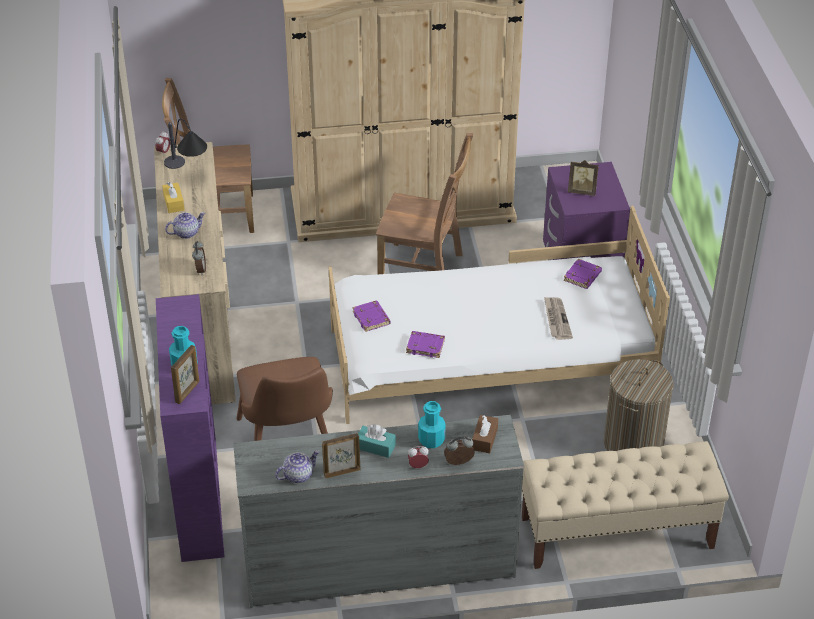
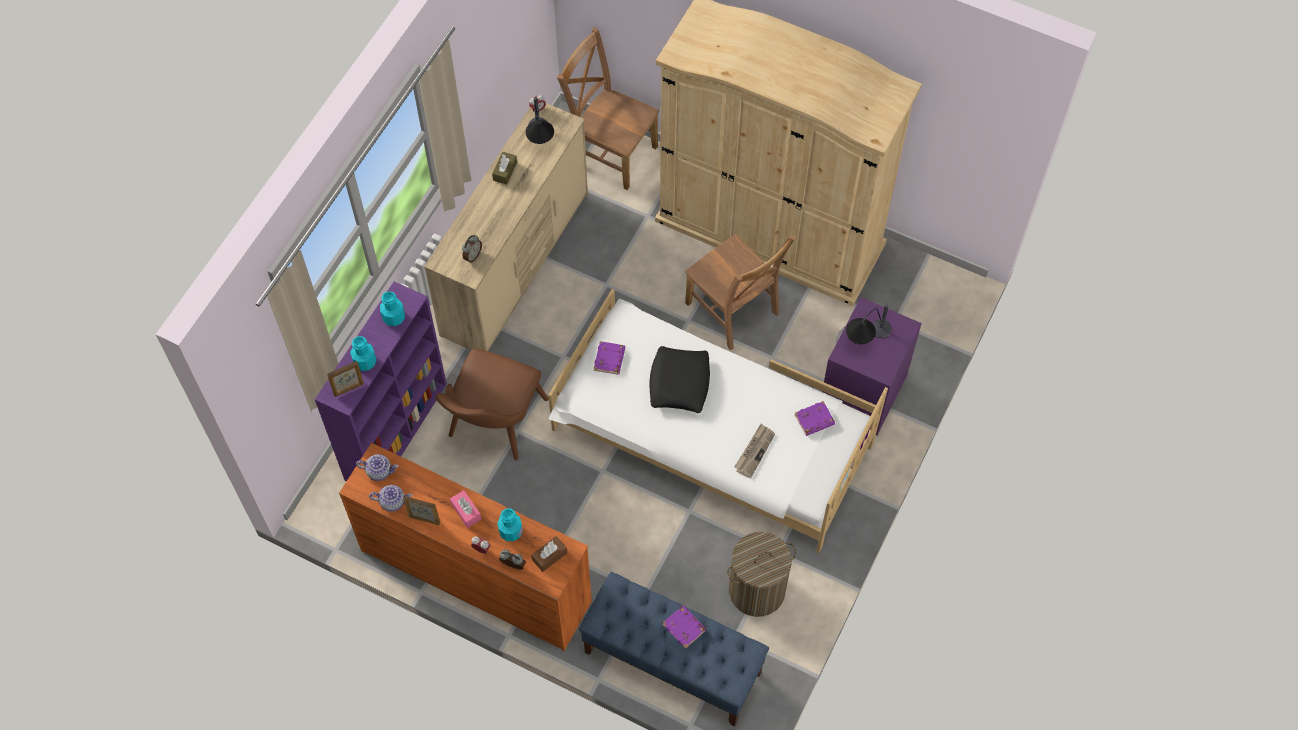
camera: 35 degrees right, 20 degrees up
(174, 203) = (505, 171): yellow tissue box -> brown tissue box
(181, 322) = (394, 317): none -> turquoise bottle
(186, 233) = (491, 210): teapot -> teapot (379, 471)
(375, 447) = (466, 511): turquoise tissue box -> pink tissue box
(378, 566) = (475, 574): grey dresser -> orange dresser
(426, 346) = (629, 414): purple book -> purple book (685, 627)
(448, 305) = (679, 383): none -> black pillow
(582, 191) = (866, 341): picture frame -> table lamp
(616, 533) = (672, 662): beige bench -> blue bench

